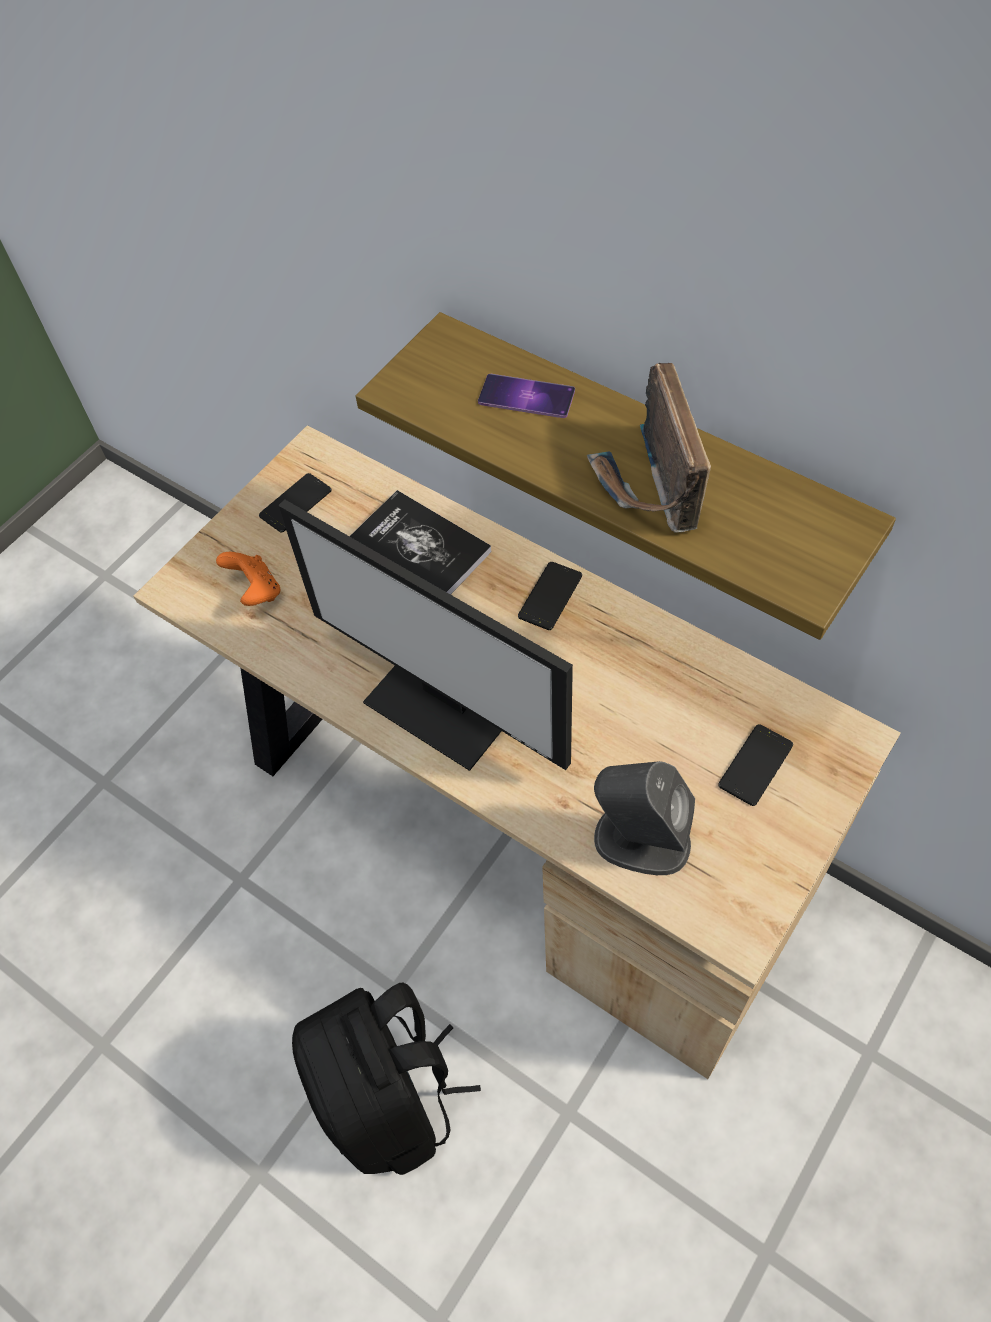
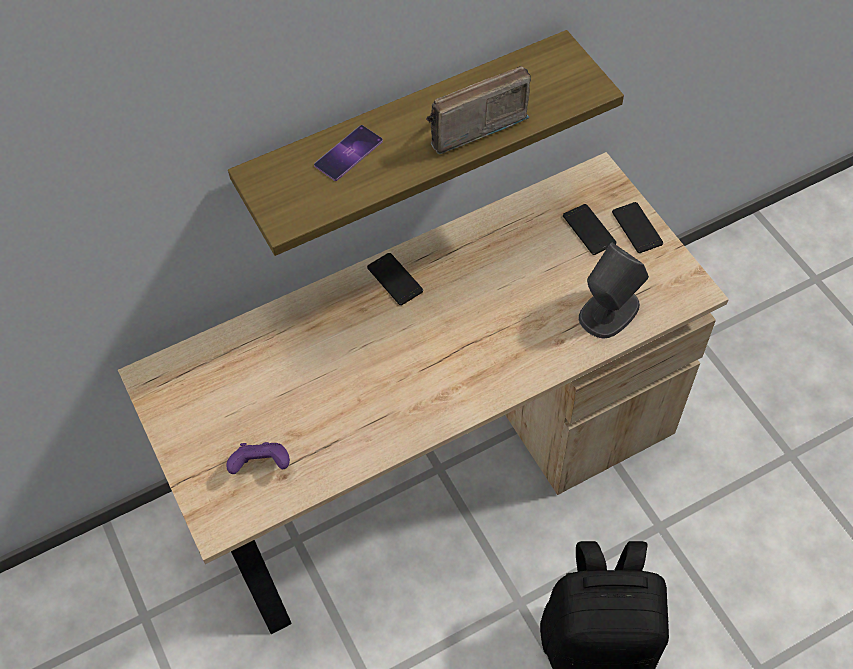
camera: 65 degrees left, 0 degrees up
(255, 591) = (262, 465): orange game controller -> purple game controller
(295, 503) = (194, 406): phone -> phone (637, 228)
(418, 548) = (298, 341): book -> none
(443, 705) = (444, 379): monitor -> none
(648, 486) = (469, 124): radio -> radio turned 135 degrees clockwise

